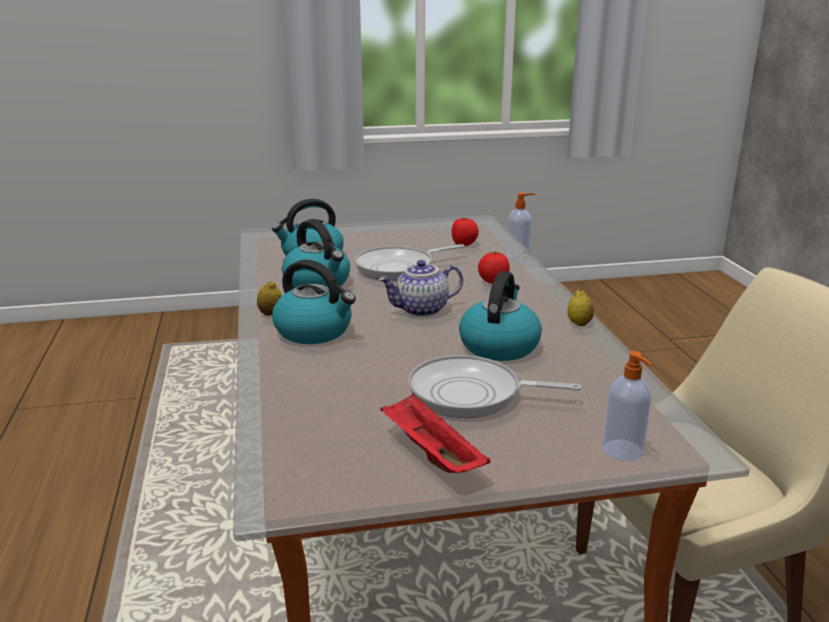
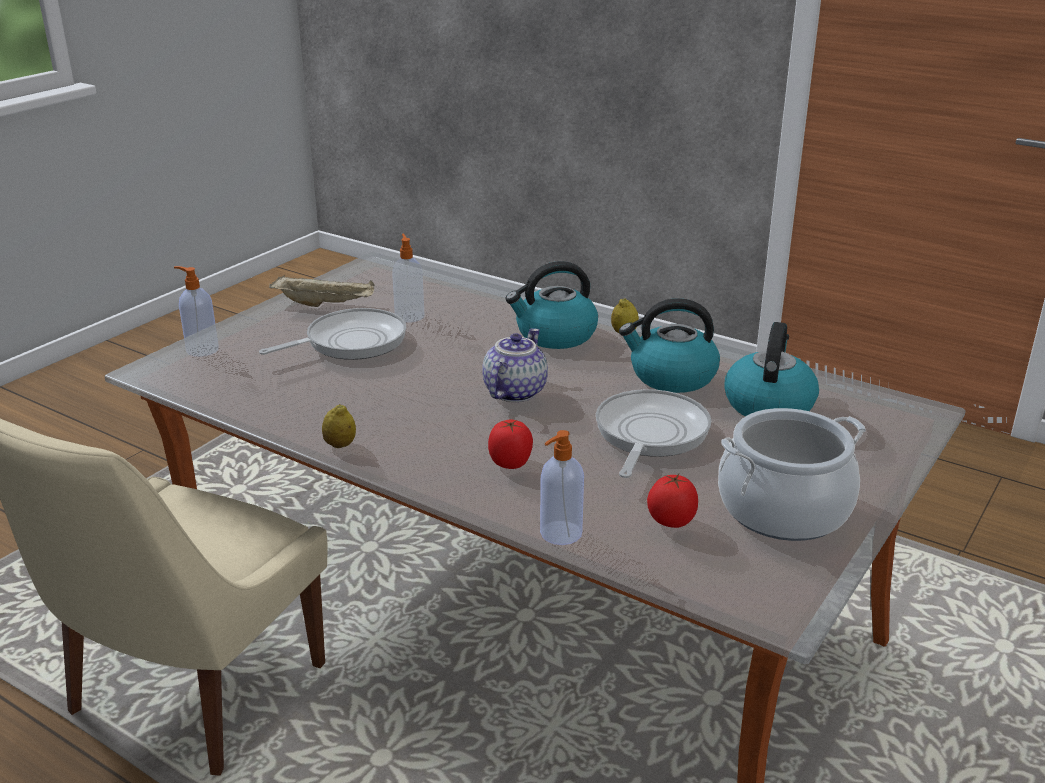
camera: 135 degrees right, 5 degrees up
(379, 398) = (409, 316): none -> soap dispenser
(410, 233) = (784, 509): none -> cooking pot
(430, 454) = (326, 304): red tray -> beige tray
(499, 345) = (385, 387): kettle -> none

